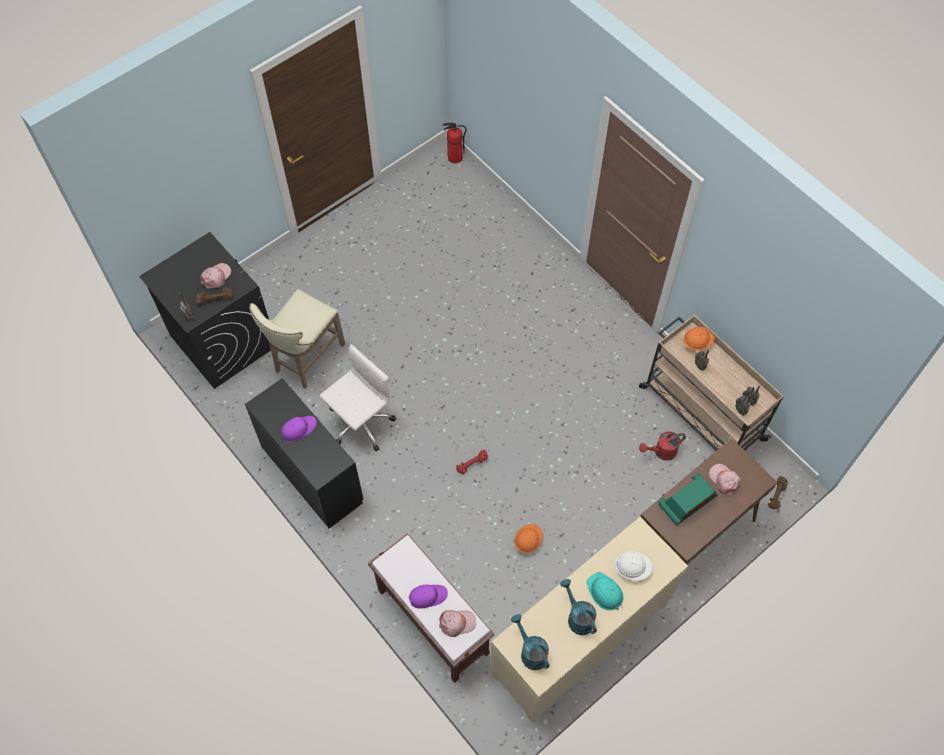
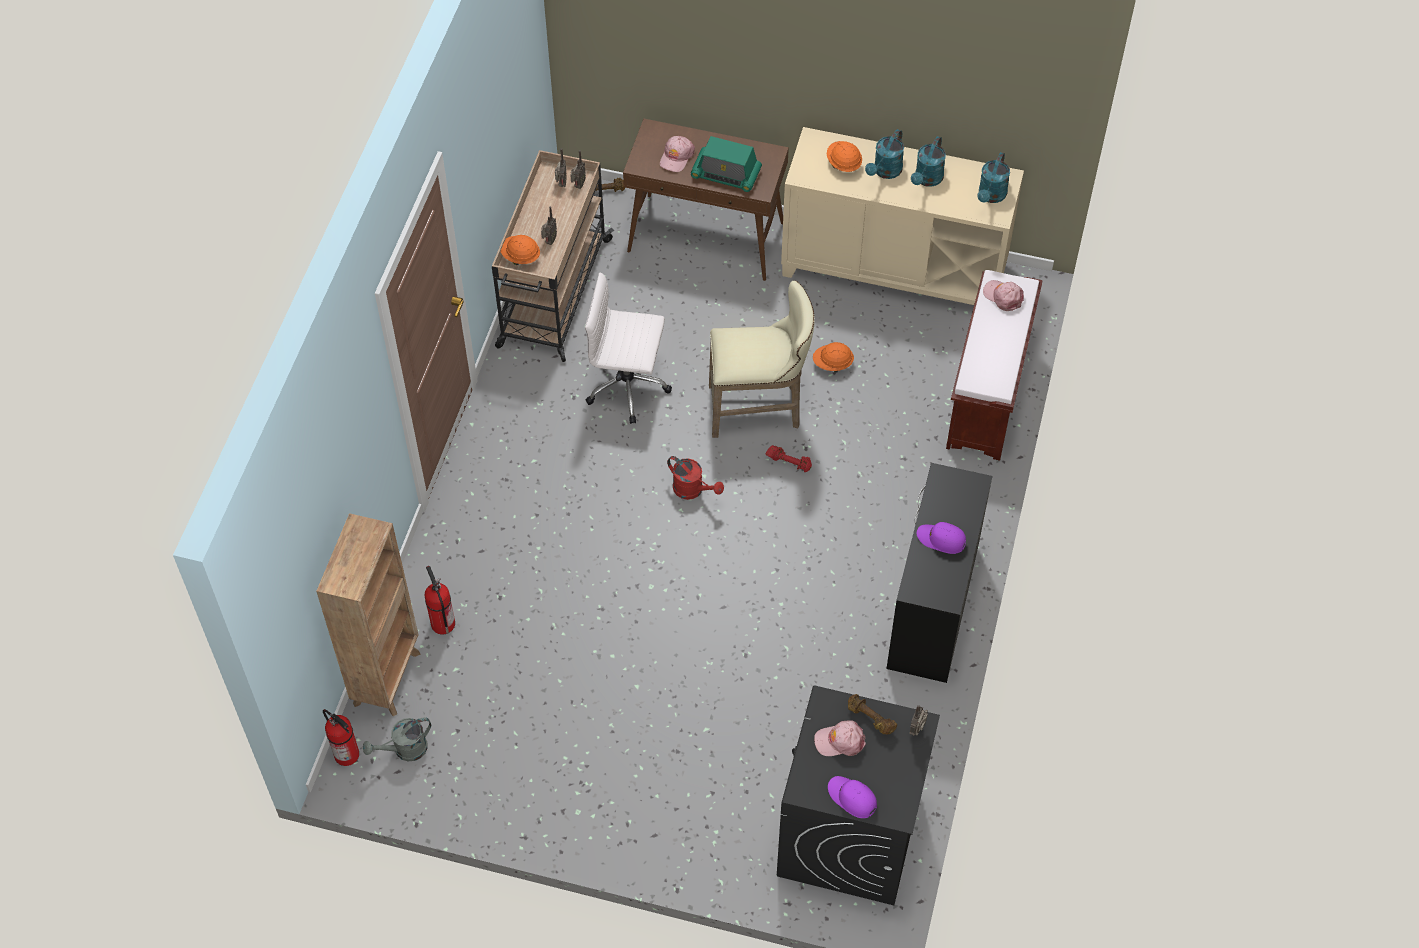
camera: 125 degrees left, 5 degrees down
(305, 359) = (798, 718): beige stool -> beige stool (759, 409)
(360, 423) = (832, 602): white office chair -> white office chair (629, 386)
(428, 596) = (1000, 334): purple cap -> purple cap (852, 798)
(437, 181) = (405, 750): none -> grey watering can
(485, 194) = (387, 677): none -> brown bookcase
(499, 232) = (442, 623): none -> fire extinguisher
(605, 592) = (885, 172): turquoise hard hat -> turquoise watering can
(632, 568) = (843, 164): white hard hat -> orange hard hat
(661, 452) = (631, 304): red watering can -> red watering can (693, 490)

